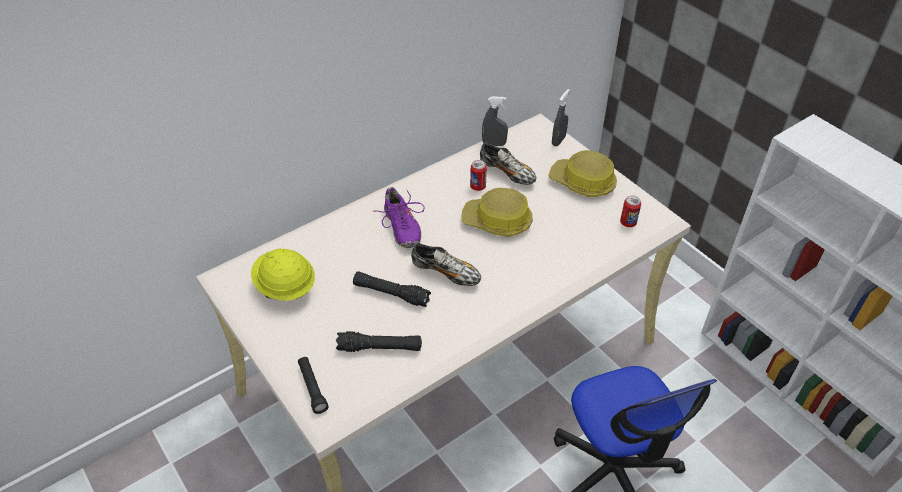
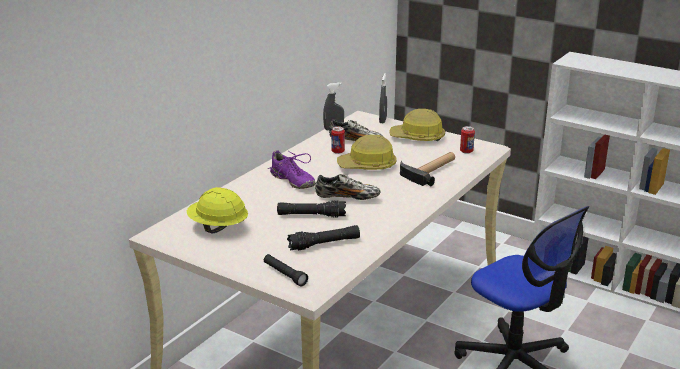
camera: 20 degrees left, 20 degrees down
(566, 248) = (431, 170): none -> hammer

